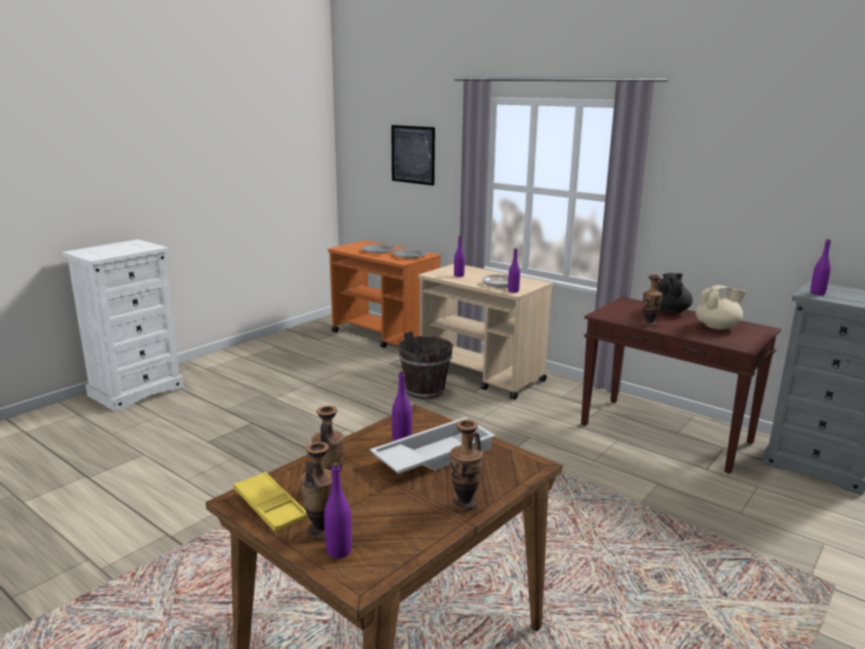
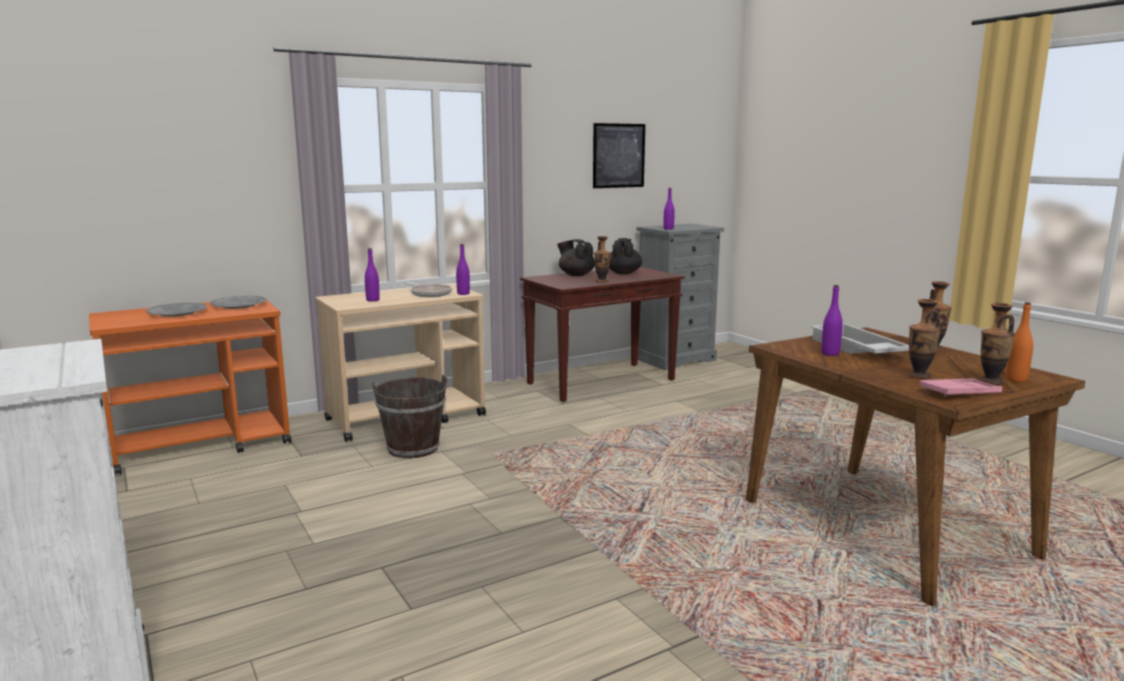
camera: 70 degrees left, 5 degrees down
(270, 507) = (959, 393): yellow tray -> pink tray
(339, 551) = (1016, 379): purple bottle -> orange bottle
(413, 154) = (183, 160): picture -> picture (618, 155)
(717, 327) = (623, 273): beige teapot -> black teapot

